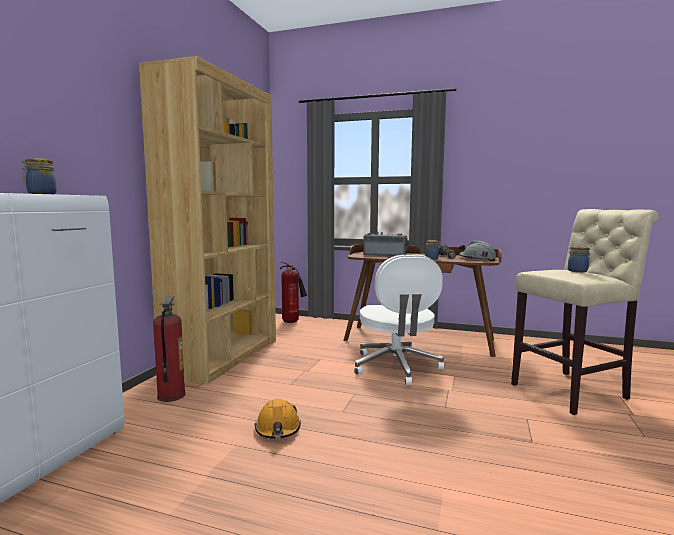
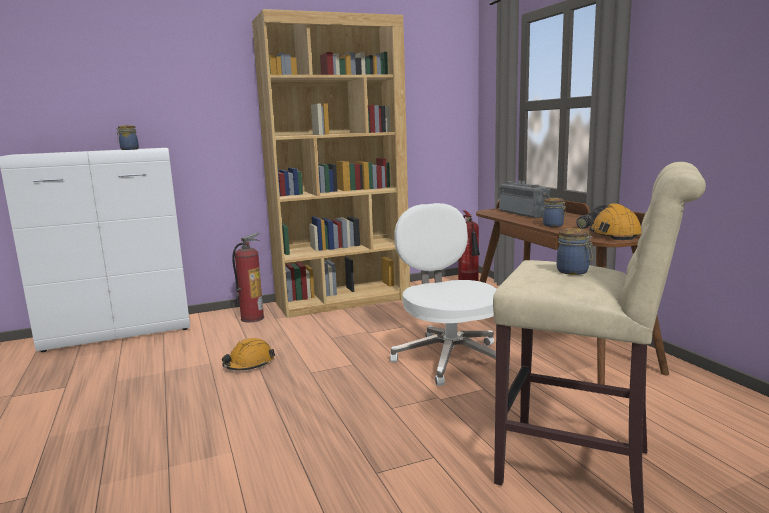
camera: 50 degrees right, 5 degrees up
(396, 367) = (449, 358): white office chair -> white office chair turned 120 degrees clockwise
(477, 259) = (614, 234): grey hard hat -> orange hard hat

